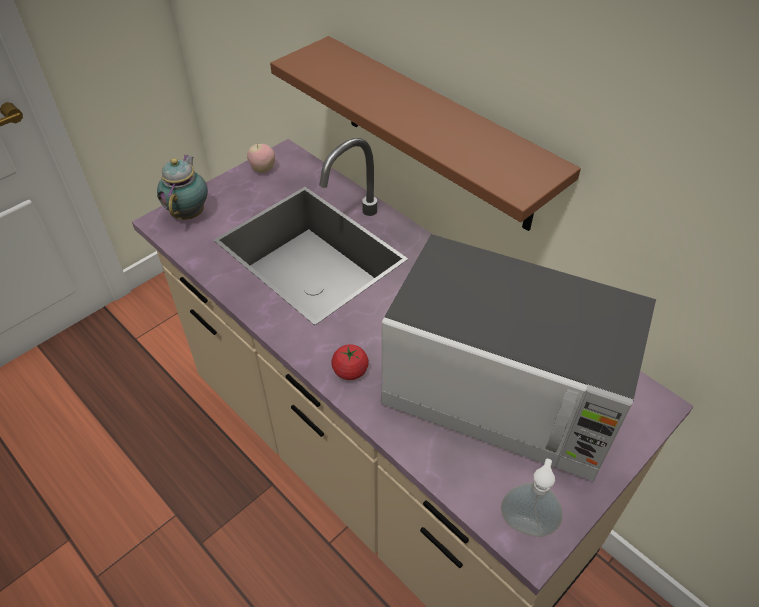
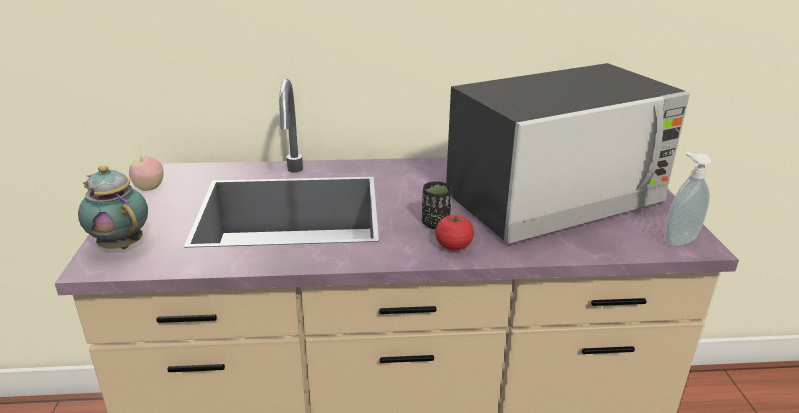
camera: 50 degrees left, 20 degrees down
(373, 340) = (435, 223): none -> black cup
(437, 135) = (348, 55): brown shelf -> none

